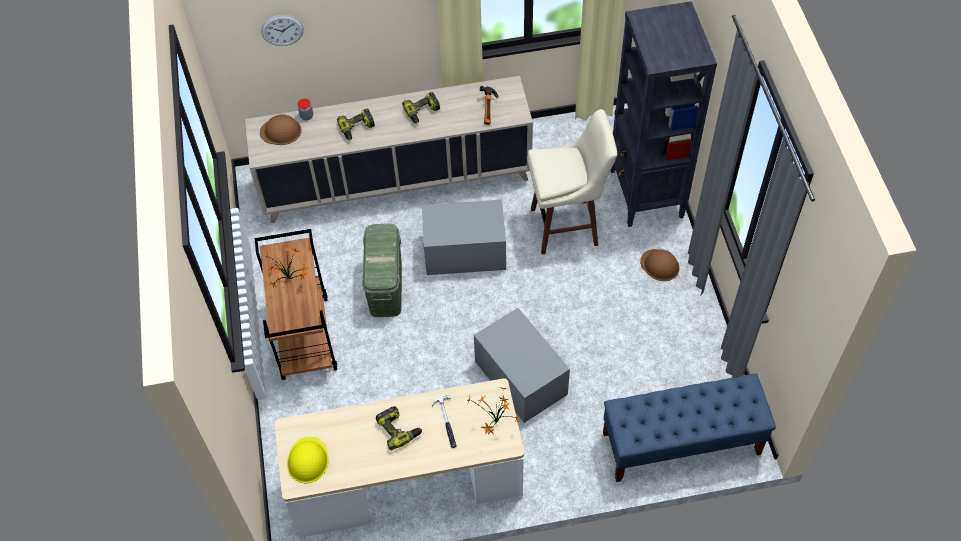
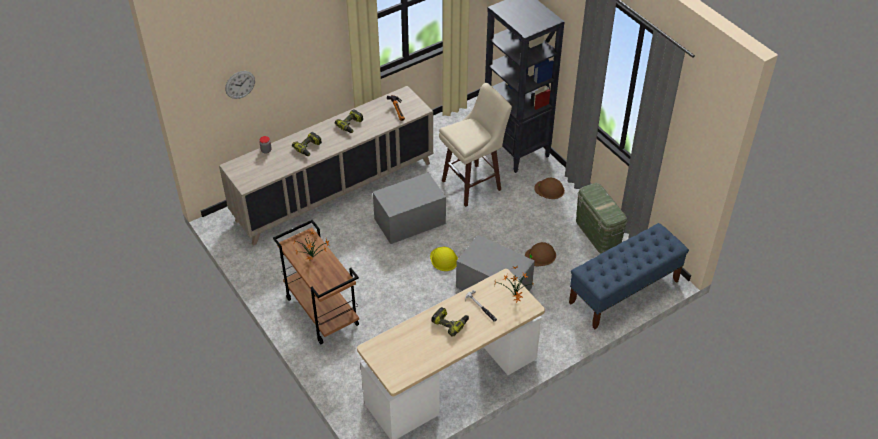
camera: 25 degrees left, 10 degrees down
(281, 131) = (252, 165): brown hard hat -> brown hard hat (540, 255)
(307, 460) = (396, 363): yellow hard hat -> yellow hard hat (444, 259)
(386, 286) = (364, 260): green storage box -> green storage box (598, 233)

